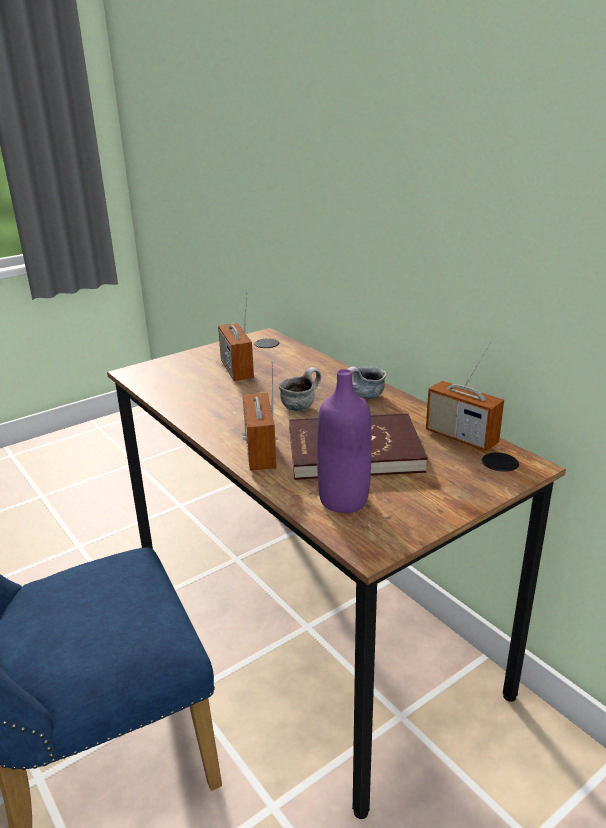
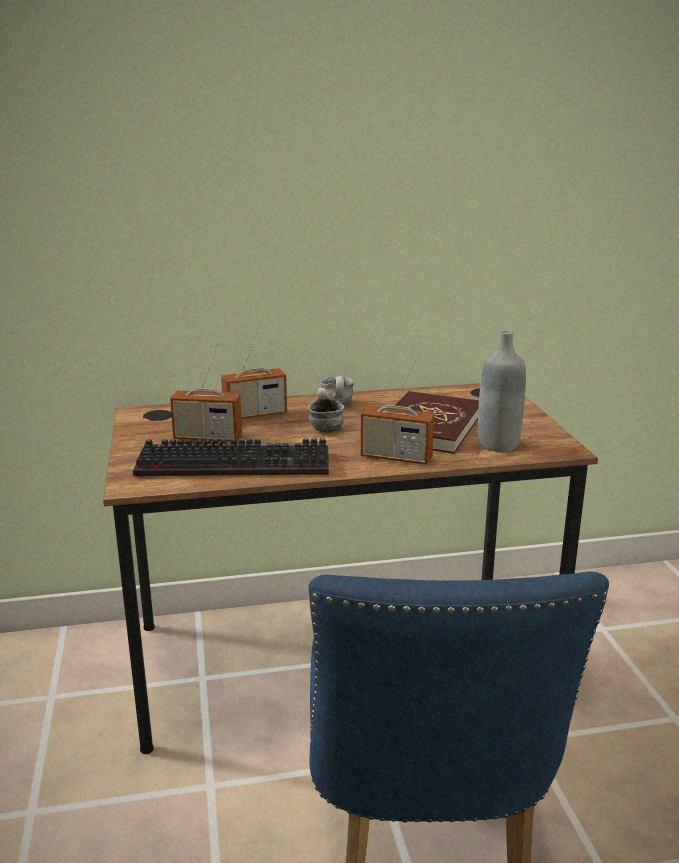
camera: 65 degrees left, 5 degrees down
(198, 392) = (237, 462): none -> keyboard
(343, 500) = (498, 444): purple bottle -> grey bottle
(461, 437) = (442, 393): radio -> radio (255, 415)

